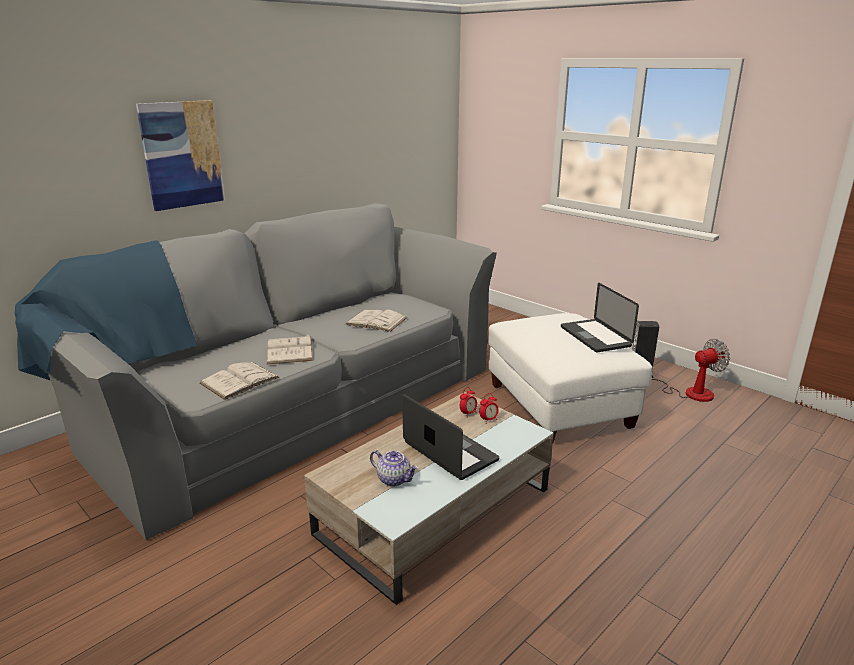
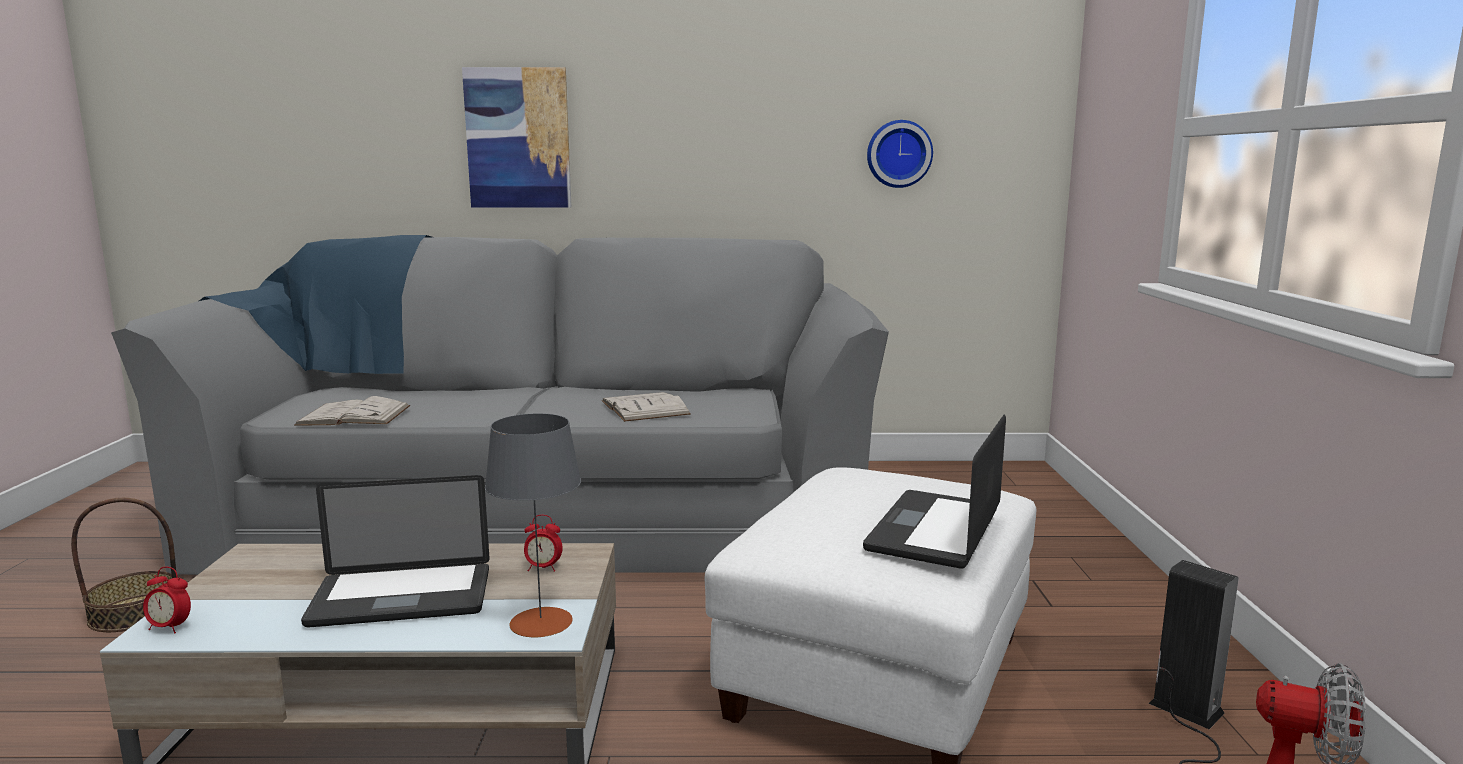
camera: 45 degrees right, 10 degrees down
(184, 565) = (134, 613): none -> basket
(289, 350) = (473, 406): white book -> none
(392, 142) = (898, 154): none -> wall clock
(394, 479) = (276, 592): teapot -> none
(450, 451) = (402, 597): laptop -> laptop turned 75 degrees clockwise
(488, 420) = (544, 588): alarm clock -> alarm clock (170, 628)
(519, 431) = (541, 622): none -> grey table lamp

